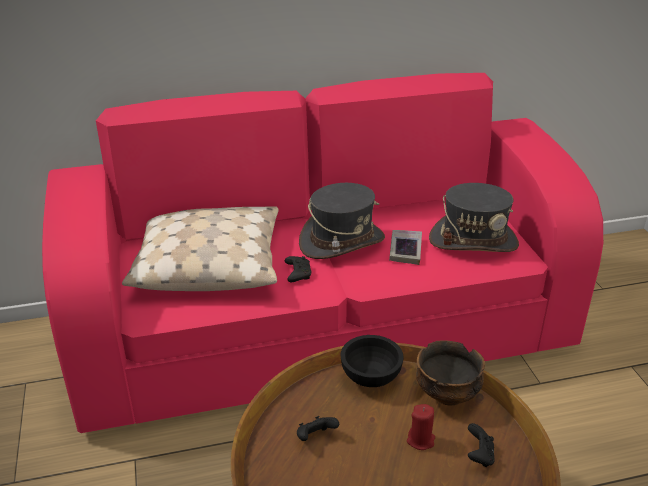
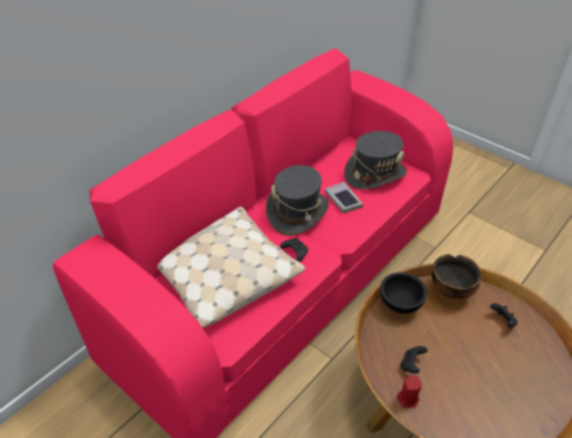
camera: 35 degrees left, 10 degrees up
(421, 440) = (466, 330): red candle -> red candle (408, 398)

